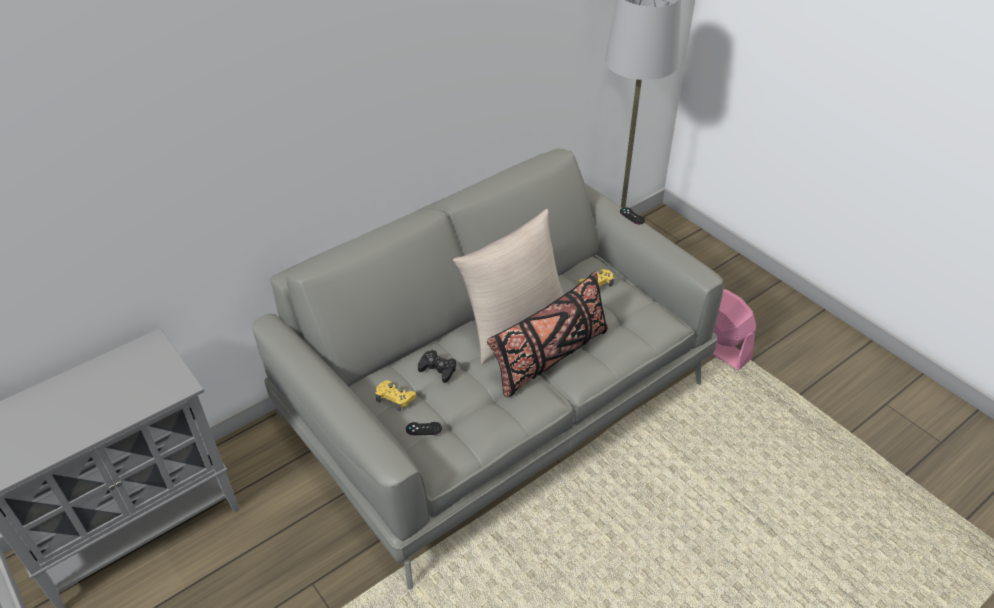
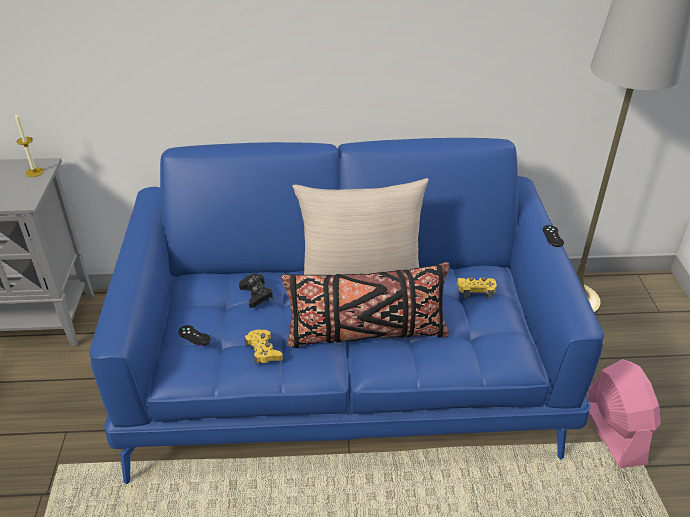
camera: 35 degrees right, 5 degrees down
(152, 354) = (34, 172): none -> candle
(395, 398) = (199, 300): yellow game controller -> yellow game controller (263, 351)
(497, 399) = (344, 367): grey sofa -> blue sofa

